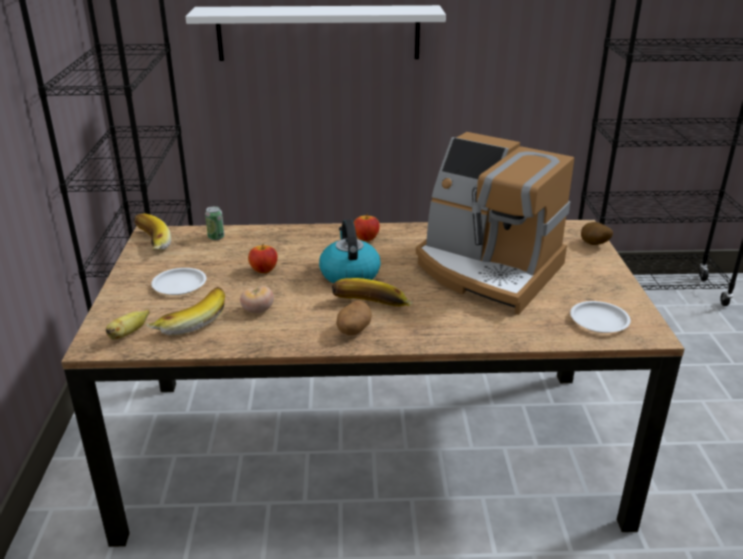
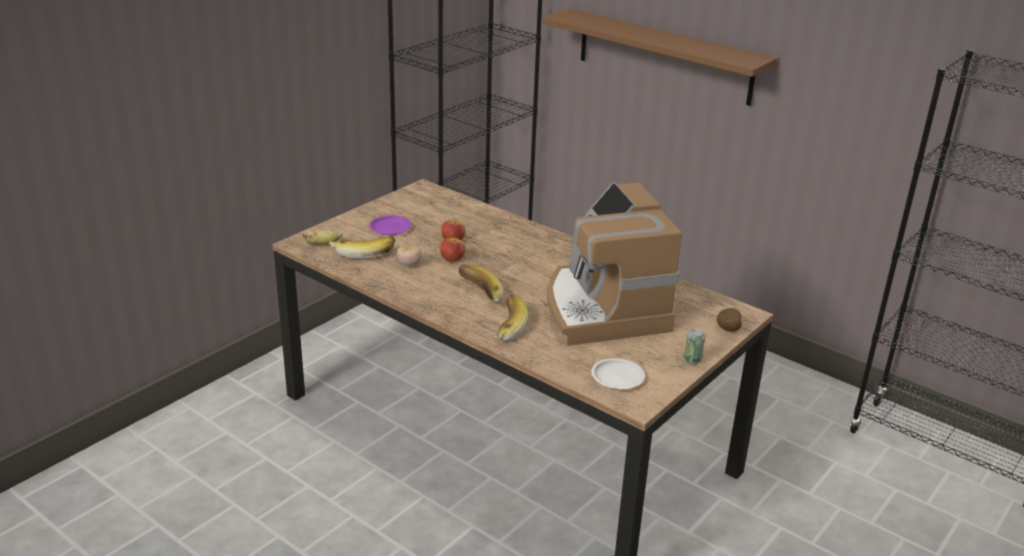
camera: 40 degrees right, 0 degrees up
(149, 243) = (413, 193): banana -> banana (505, 327)
(179, 285) = (390, 228): white plate -> purple plate
(216, 237) = (458, 206): can -> can (692, 360)
(318, 33) = (664, 56): white shelf -> brown shelf
(349, 274) = (502, 268): kettle -> none
(353, 330) = (444, 302): potato -> none
(366, 239) = (556, 249): apple -> apple (452, 259)

